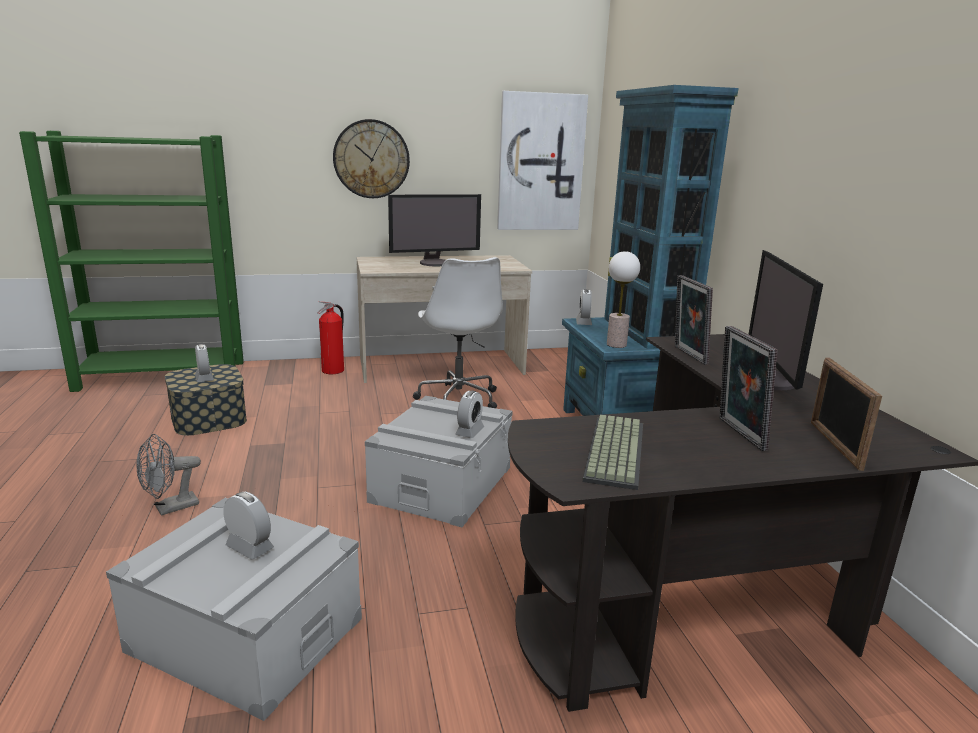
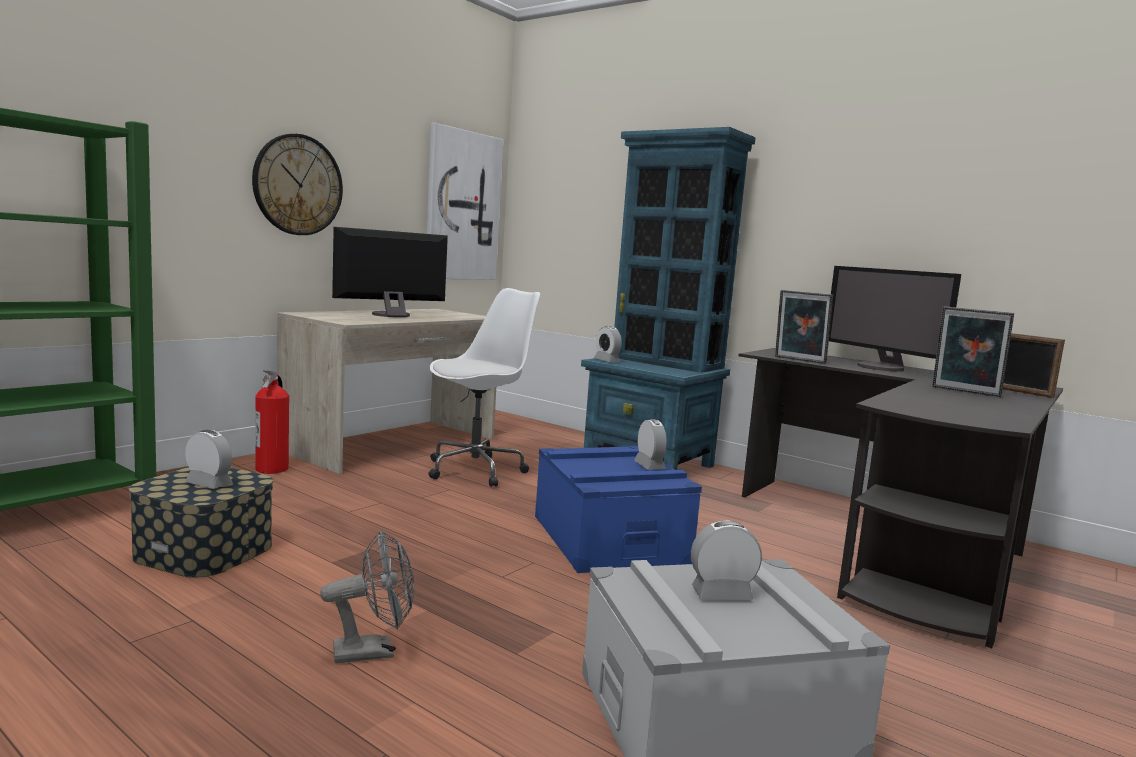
camera: 40 degrees left, 10 degrees down
(170, 508) = (373, 651): grey fan -> grey fan turned 120 degrees counterclockwise
(435, 263) = (390, 315): monitor -> monitor turned 150 degrees counterclockwise
(442, 484) = (608, 539): grey storage box -> blue storage box
(459, 400) = (477, 470): white office chair -> white office chair turned 75 degrees counterclockwise
(612, 451) = (956, 408): keyboard -> none
(616, 345) = (676, 372): table lamp -> none

